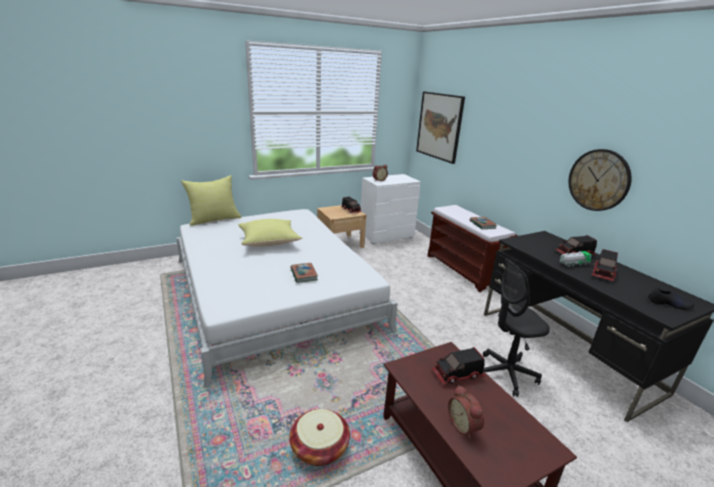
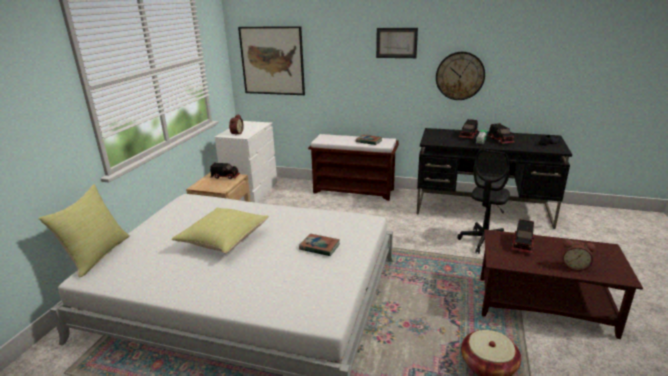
camera: 45 degrees left, 0 degrees up
(540, 126) = (396, 43): none -> picture

